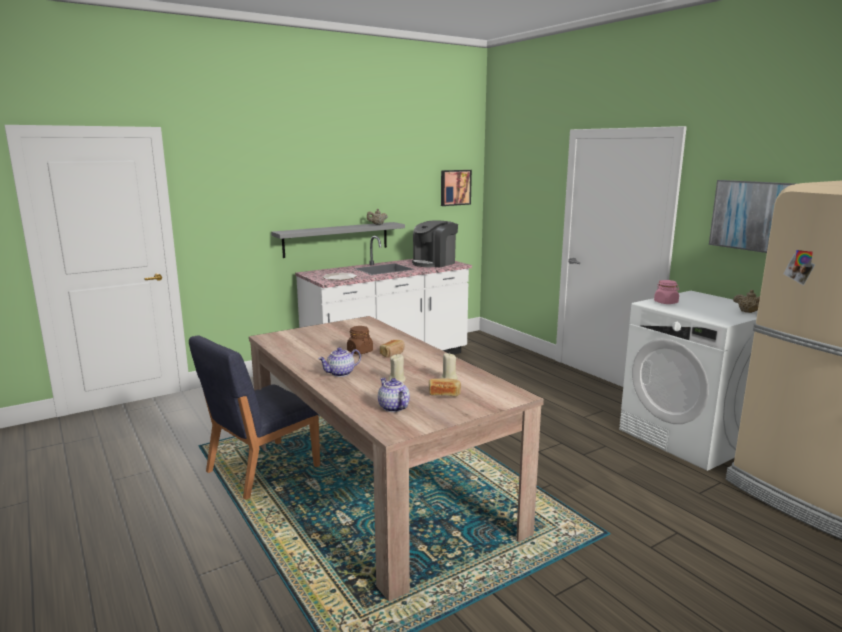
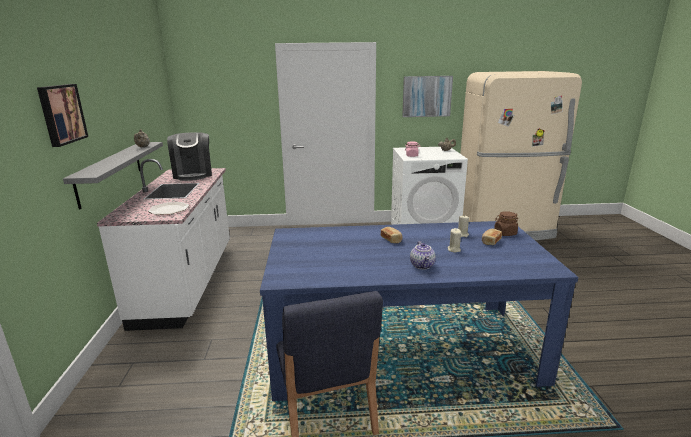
camera: 60 degrees left, 5 degrees up
(359, 351) = (373, 249): brown jar -> brown jar (505, 233)
(378, 484) = (402, 348): beige dining table -> blue dining table
(392, 408) = (509, 261): teapot -> none
(455, 187) = (161, 100): picture -> picture (61, 114)

